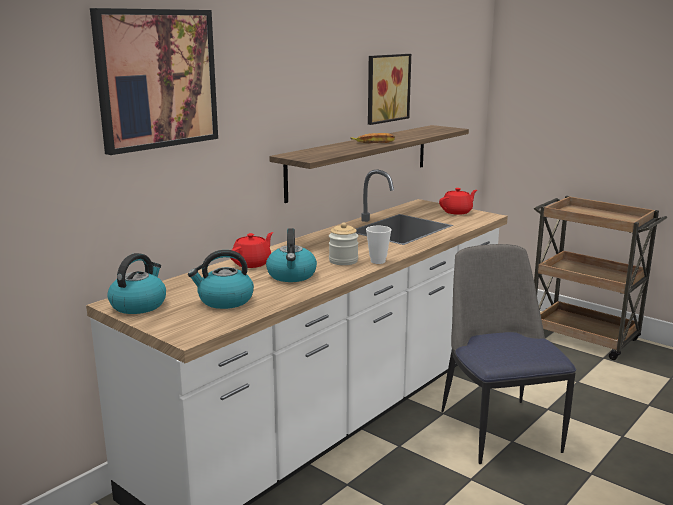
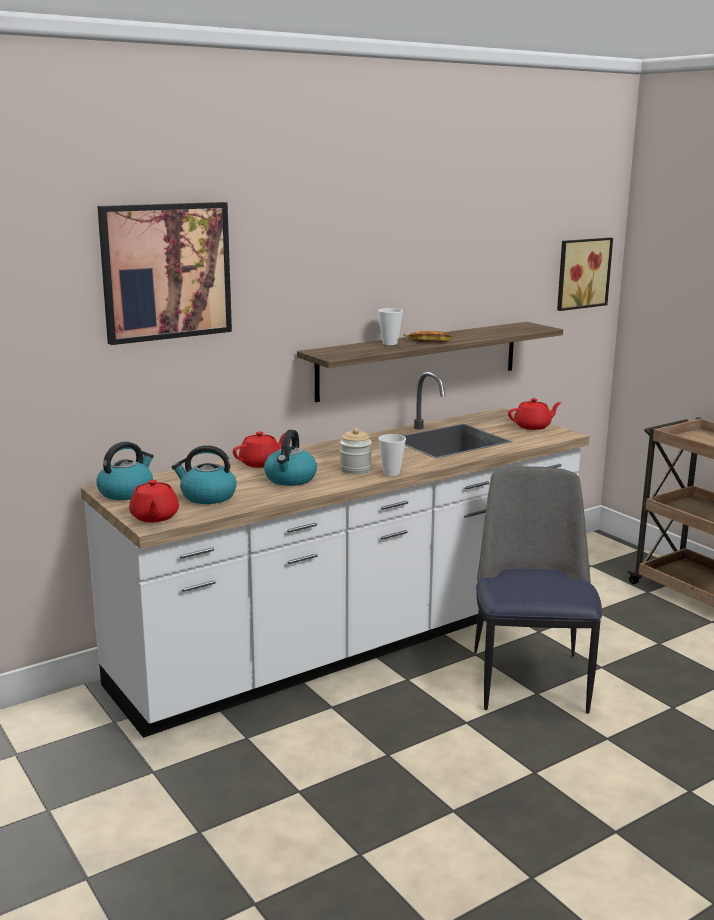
camera: 15 degrees right, 0 degrees up
(186, 327) = (154, 517): none -> red teapot
(345, 146) = (389, 343): none -> cup
(385, 88) = (457, 278): picture -> picture (581, 273)

